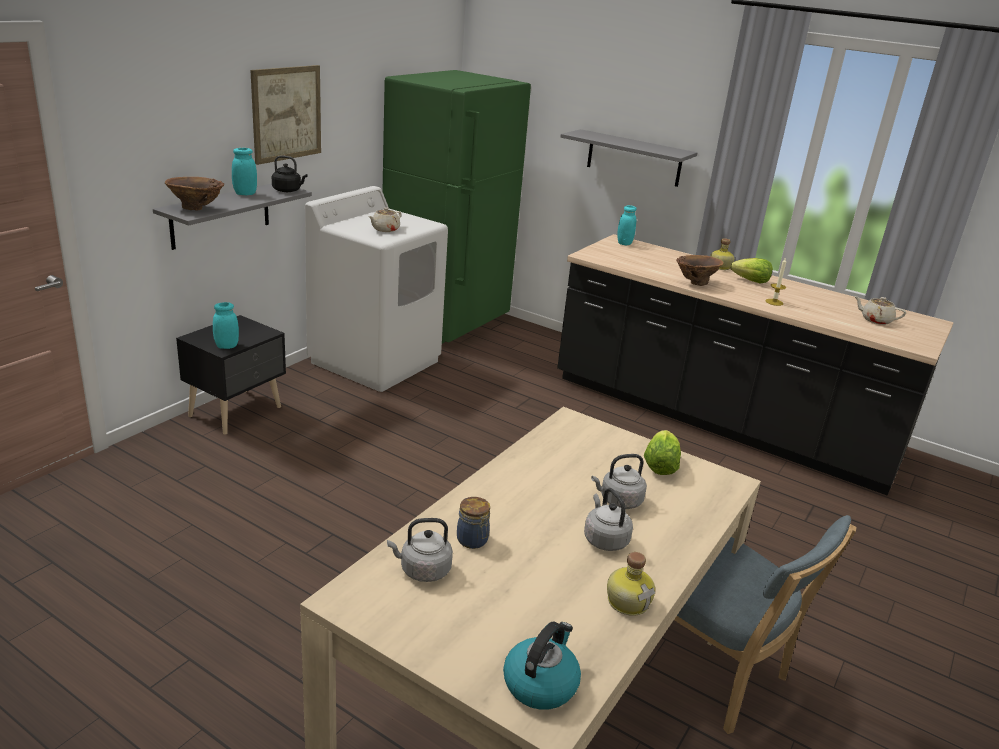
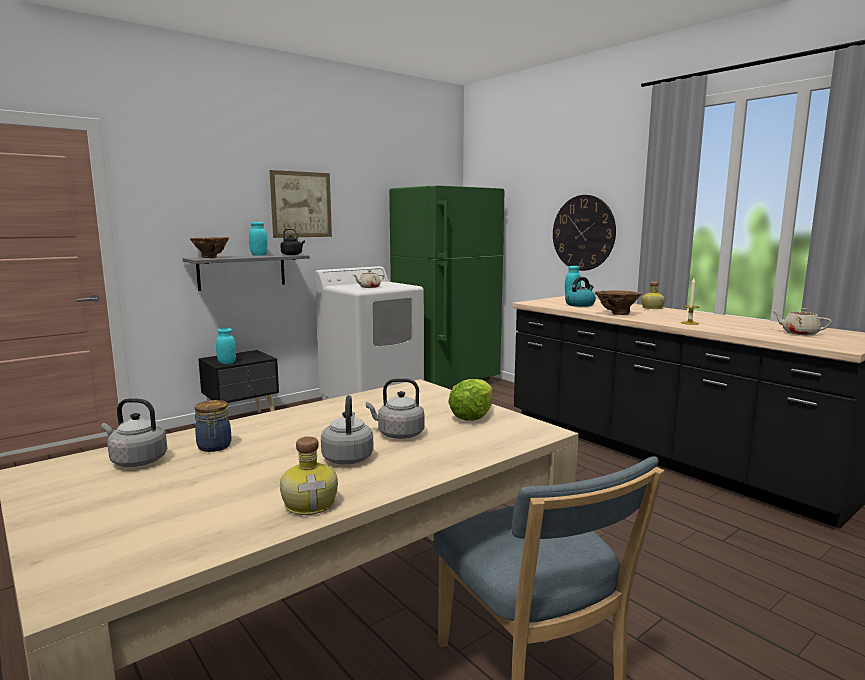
camera: 20 degrees right, 15 degrees down
(540, 683) = (114, 557): kettle -> kettle (580, 305)
(634, 158) = (583, 233): grey shelf -> wall clock
(751, 281) = (676, 314): lettuce -> none

